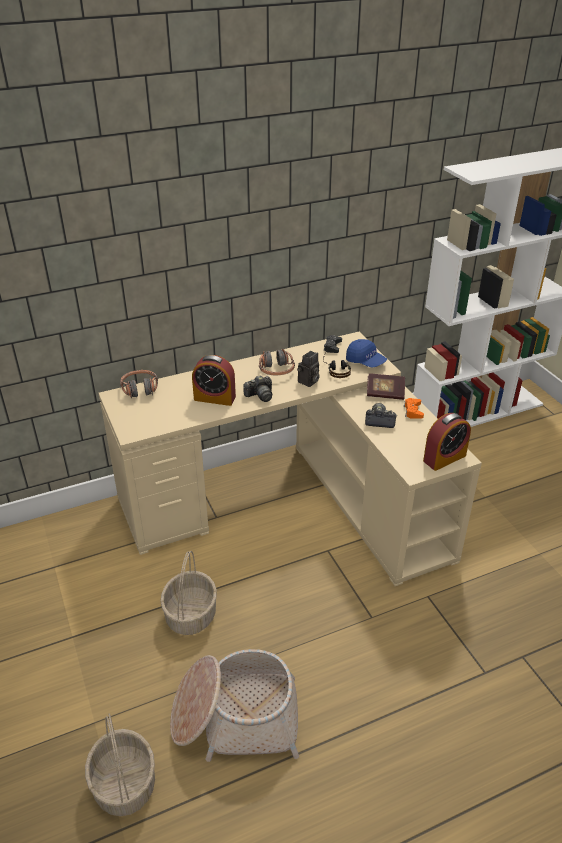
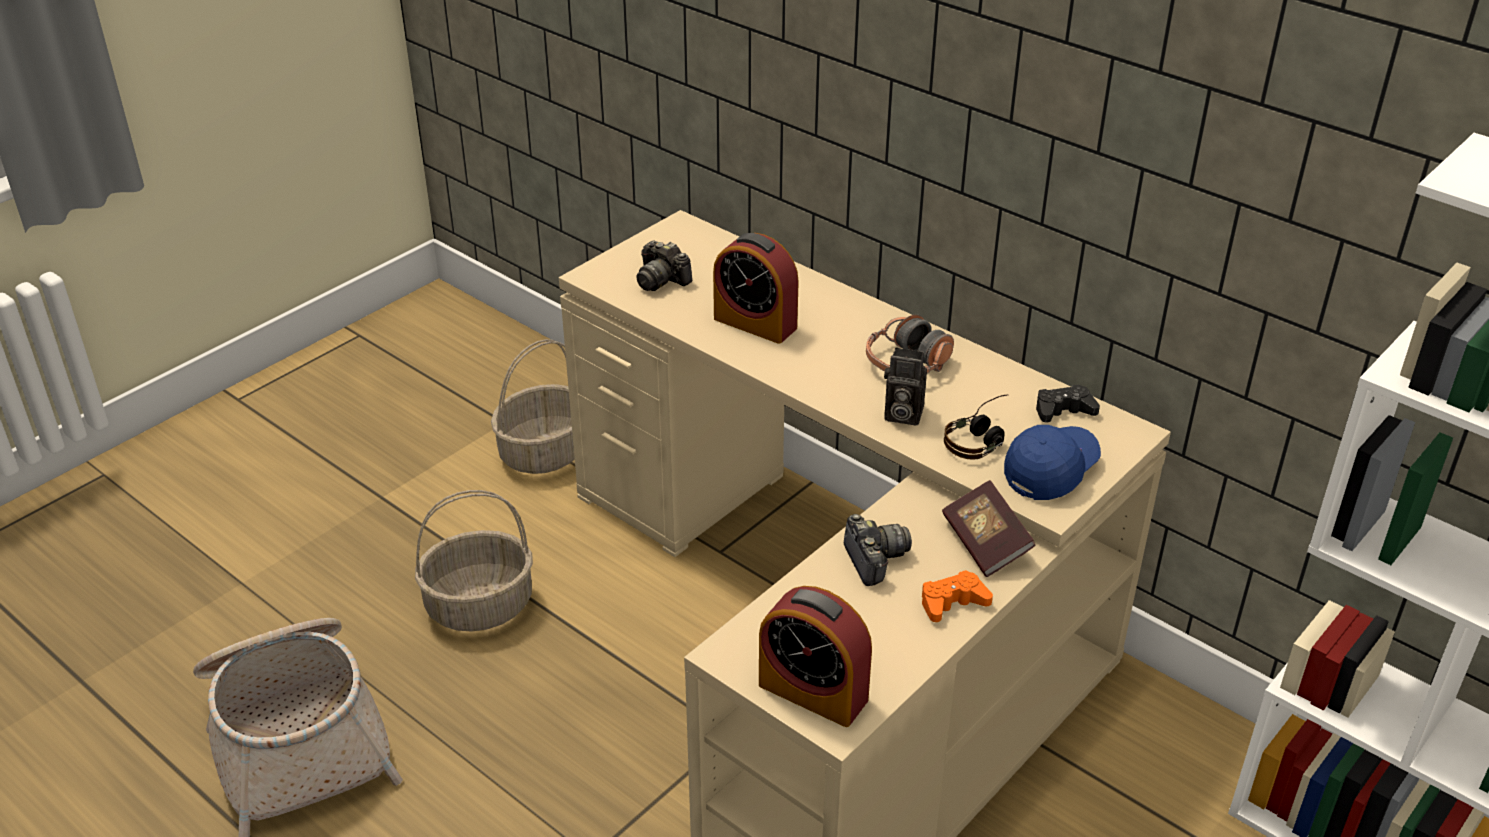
camera: 65 degrees right, 0 degrees up
(124, 784) = (150, 654): basket -> basket (544, 451)
(140, 389) = (720, 242): headphones -> none
(214, 398) = (755, 323): alarm clock -> alarm clock turned 45 degrees counterclockwise
(260, 395) = (804, 370): camera -> camera (661, 280)
(365, 361) = (1051, 471): blue cap -> blue cap turned 150 degrees counterclockwise

